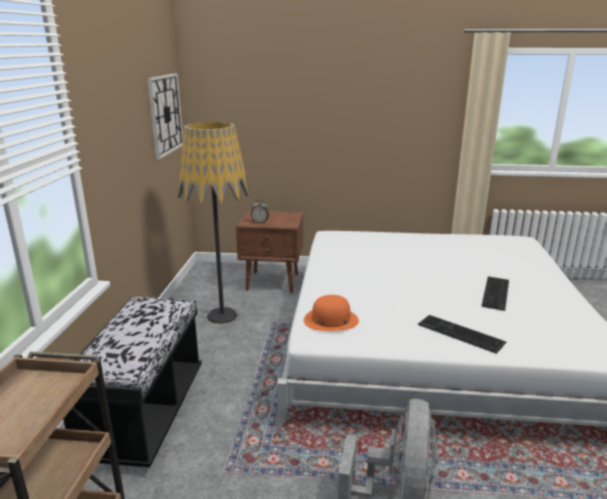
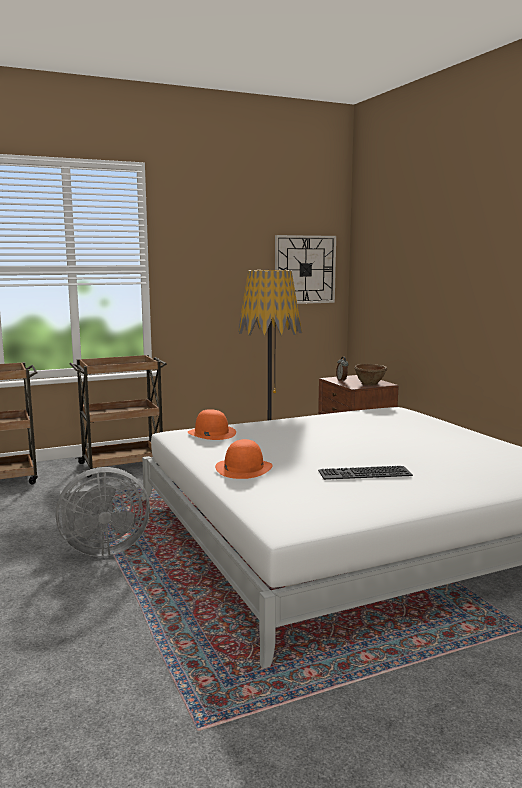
camera: 60 degrees right, 10 degrees down
(145, 414) = (123, 465): black bench -> brown cart
(288, 218) = (370, 384): none -> brown bowl
(459, 333) = (243, 468): keyboard -> orange hat

